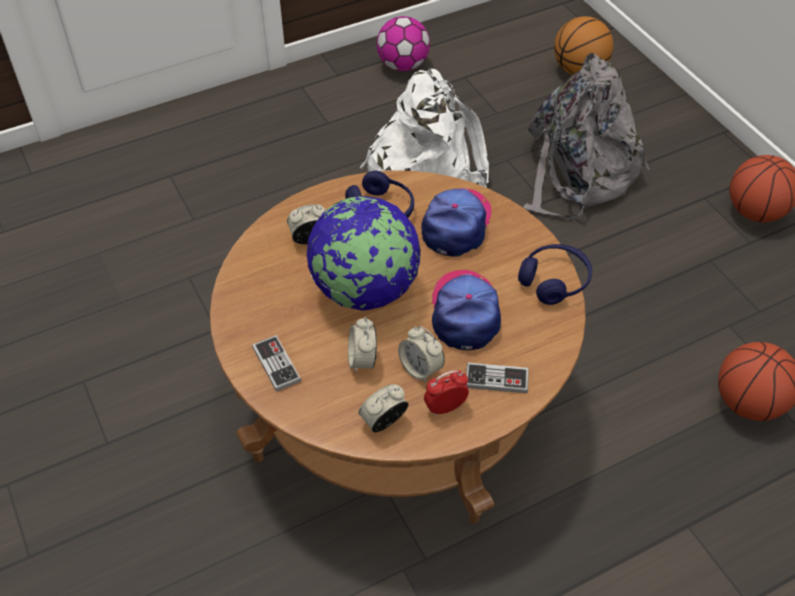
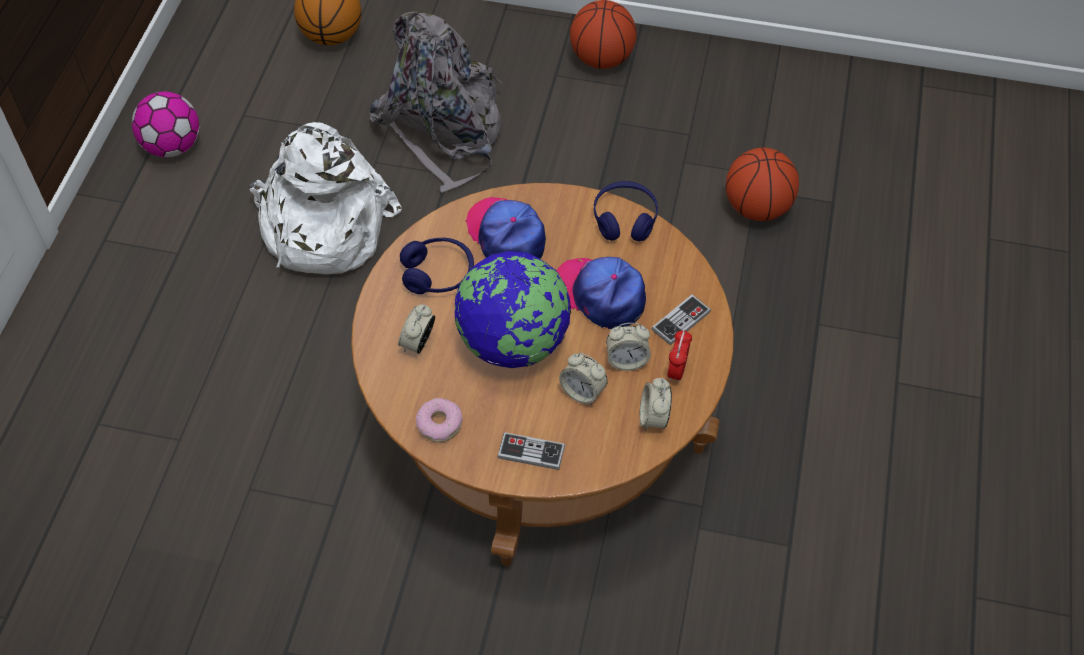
camera: 50 degrees left, 5 degrees up
(251, 295) = (440, 424): none -> donut

